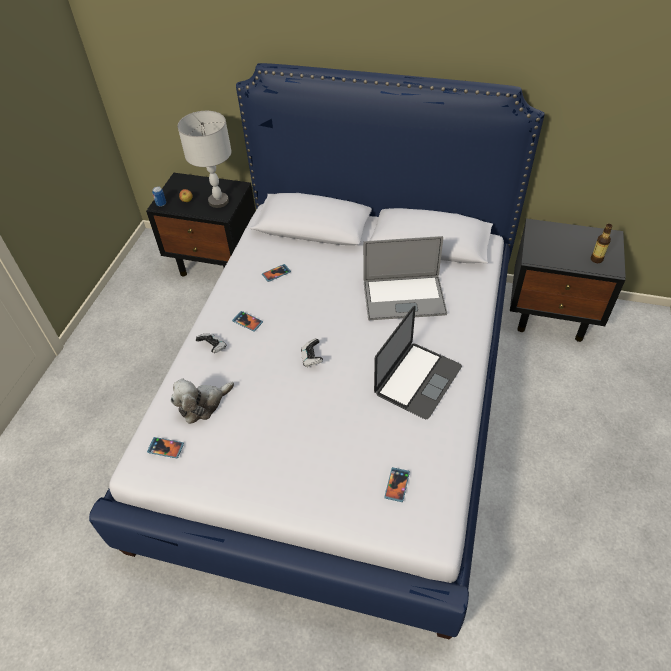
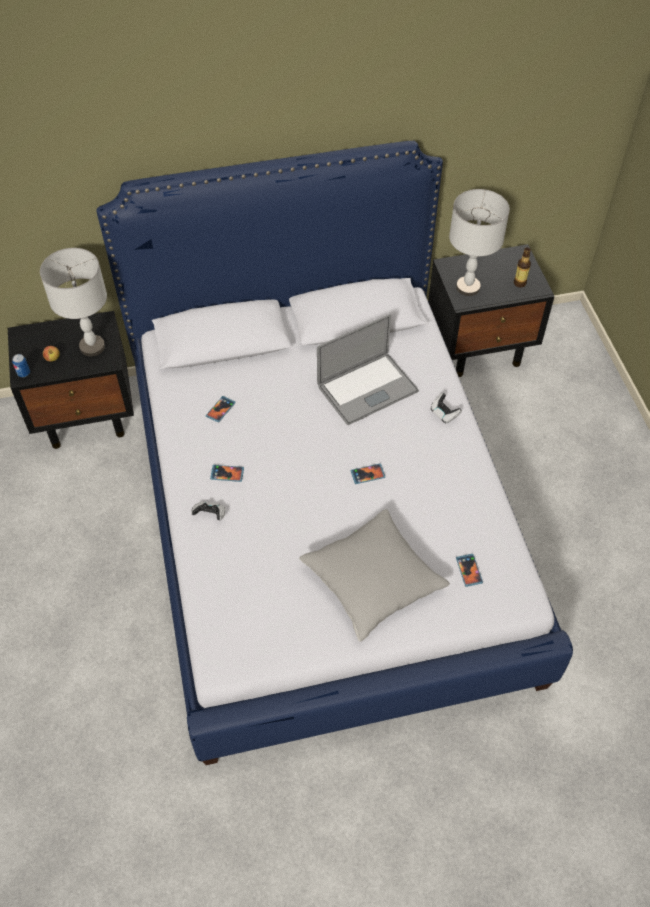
camera: 30 degrees left, 5 degrees up
(165, 448) = (236, 633): phone -> phone (367, 474)
(202, 404) = (242, 576): plush toy -> none
(305, 455) = (372, 581): none -> grey pillow
(312, 358) = (318, 486): game controller -> game controller (444, 413)
(417, 379) = (429, 466): laptop -> none
(544, 248) = (467, 287): none -> grey table lamp

